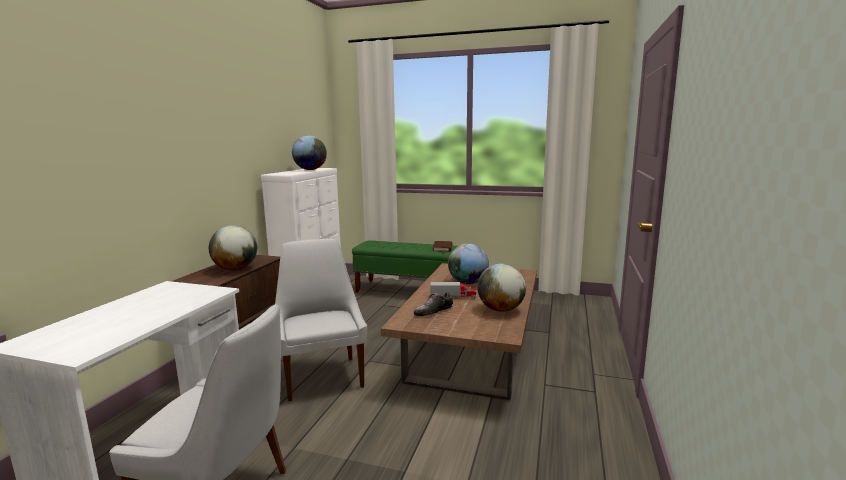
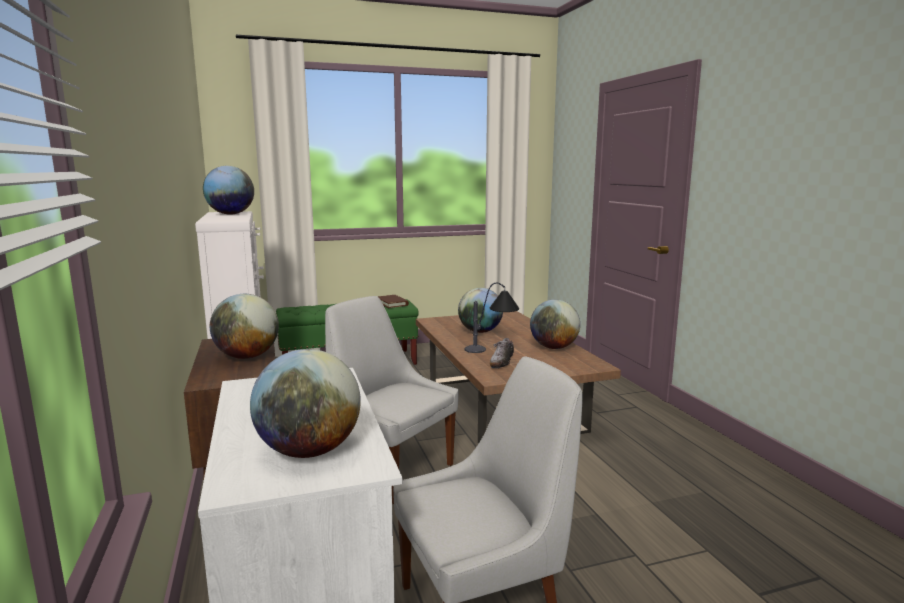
camera: 35 degrees left, 0 degrees up
(87, 334) = (309, 451): none -> globe
(453, 297) = (493, 346): toy truck -> table lamp

